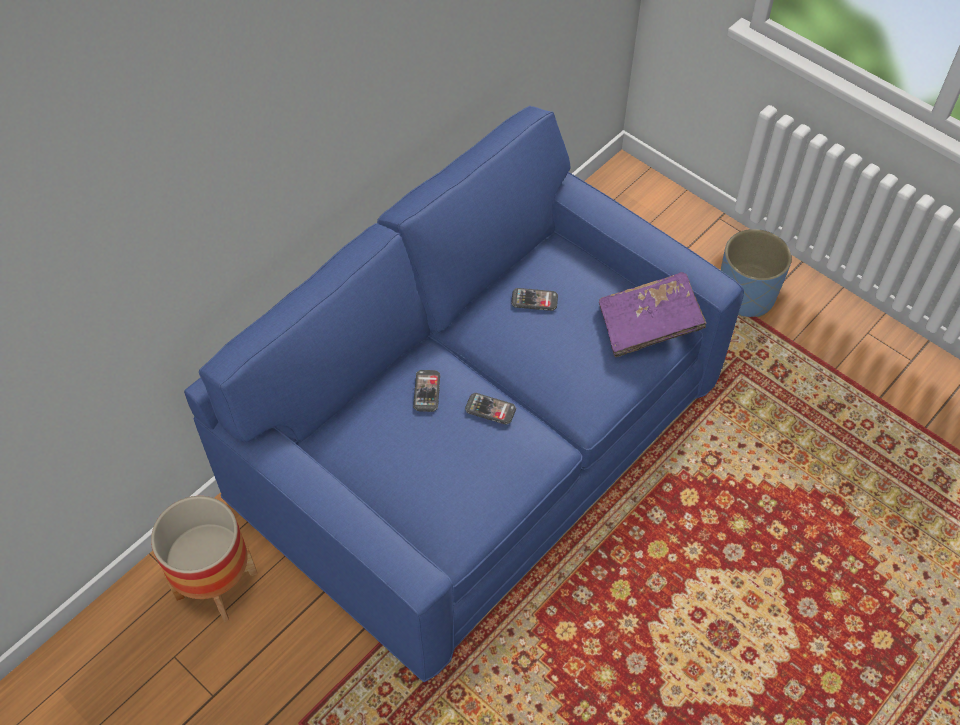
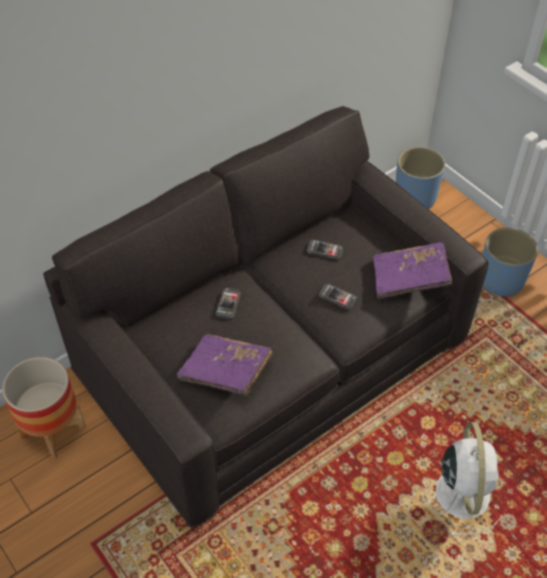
camera: 10 degrees right, 5 degrees down
(444, 484) = (225, 373): none -> purple book
(478, 440) = (272, 356): blue sofa -> grey sofa
(490, 409) = (273, 323): phone -> phone (337, 297)
(618, 196) = (415, 197): none -> blue planter
(746, 578) = (462, 491): none -> white fan

